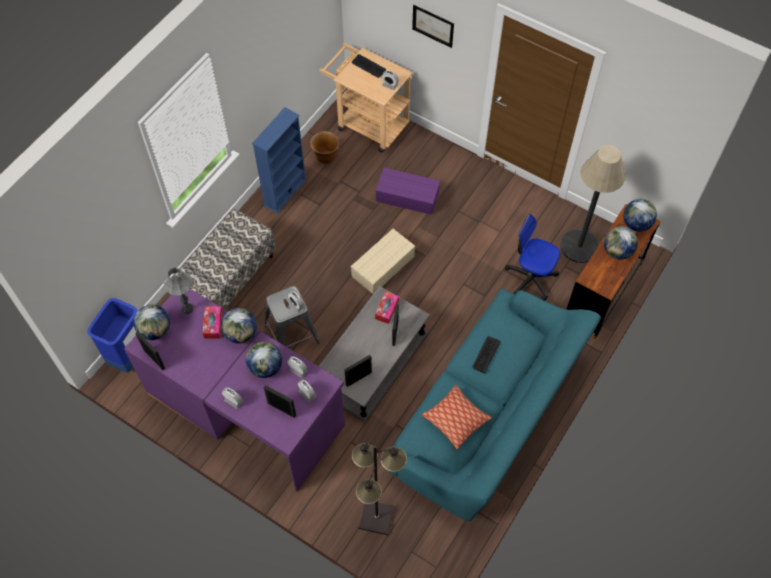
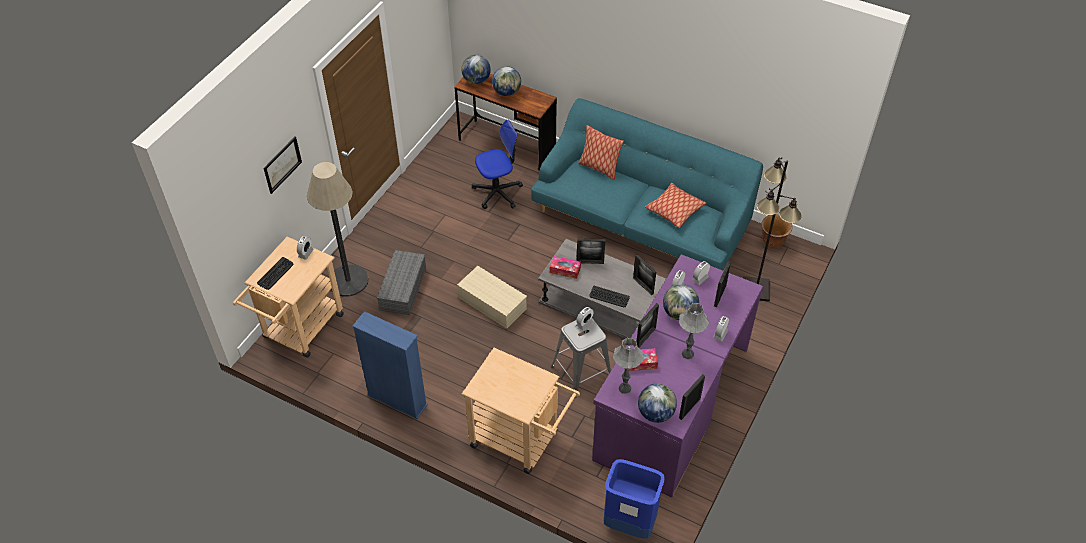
camera: 95 degrees left, 10 degrees down
(215, 367) = (687, 354): none -> grey table lamp
(227, 280) = (521, 441): bench -> beige cart
(241, 333) = (645, 337): globe -> picture frame
(325, 157) = (347, 366): brown planter -> brown planter (773, 242)
(408, 196) = (402, 288): purple storage box -> grey storage box
(486, 354) = (607, 192): keyboard -> keyboard (609, 297)
(525, 351) = (599, 168): none -> pillow
(530, 278) = (497, 192): office chair -> office chair turned 135 degrees counterclockwise
(579, 246) = (459, 159): floor lamp -> floor lamp (348, 280)

